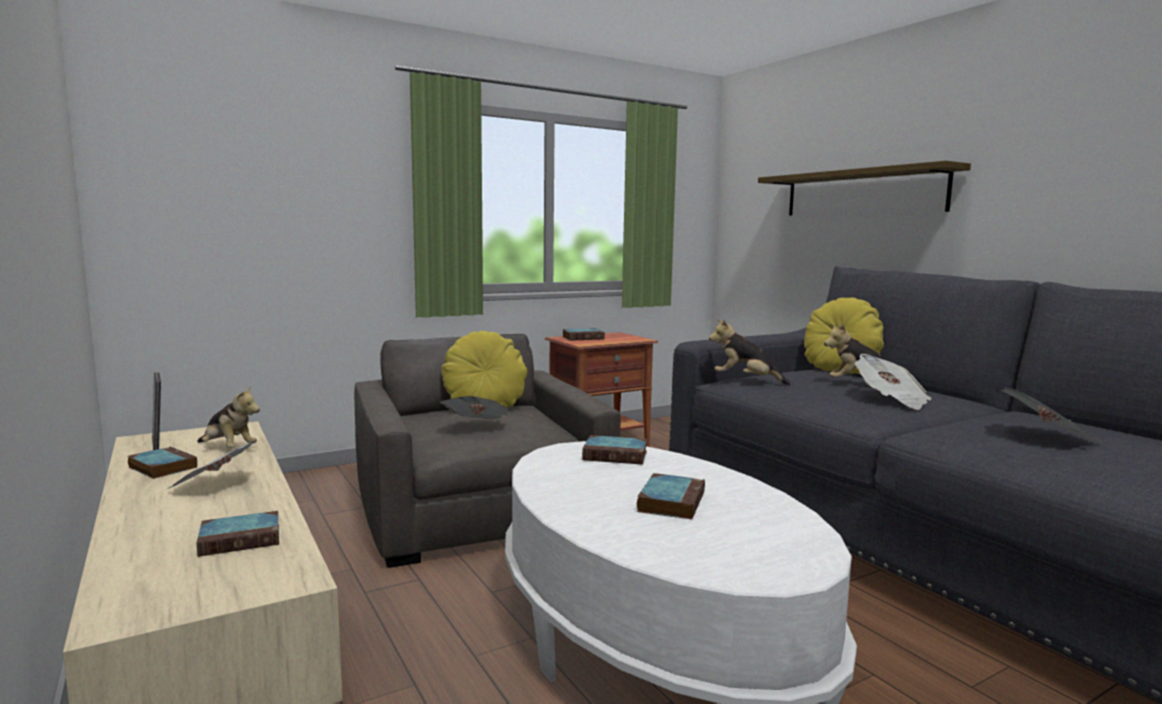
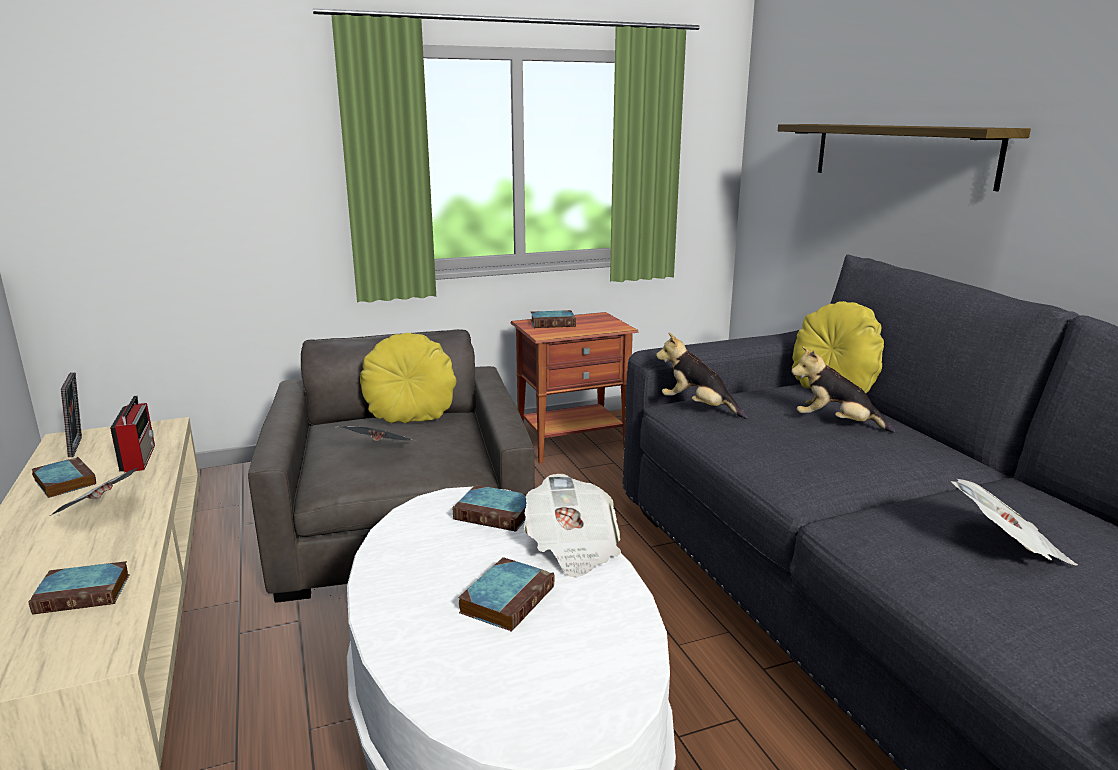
camera: 10 degrees right, 10 degrees up
(228, 449) = (139, 458): plush toy -> radio
(891, 401) = (853, 457): newspaper -> newspaper (572, 548)

